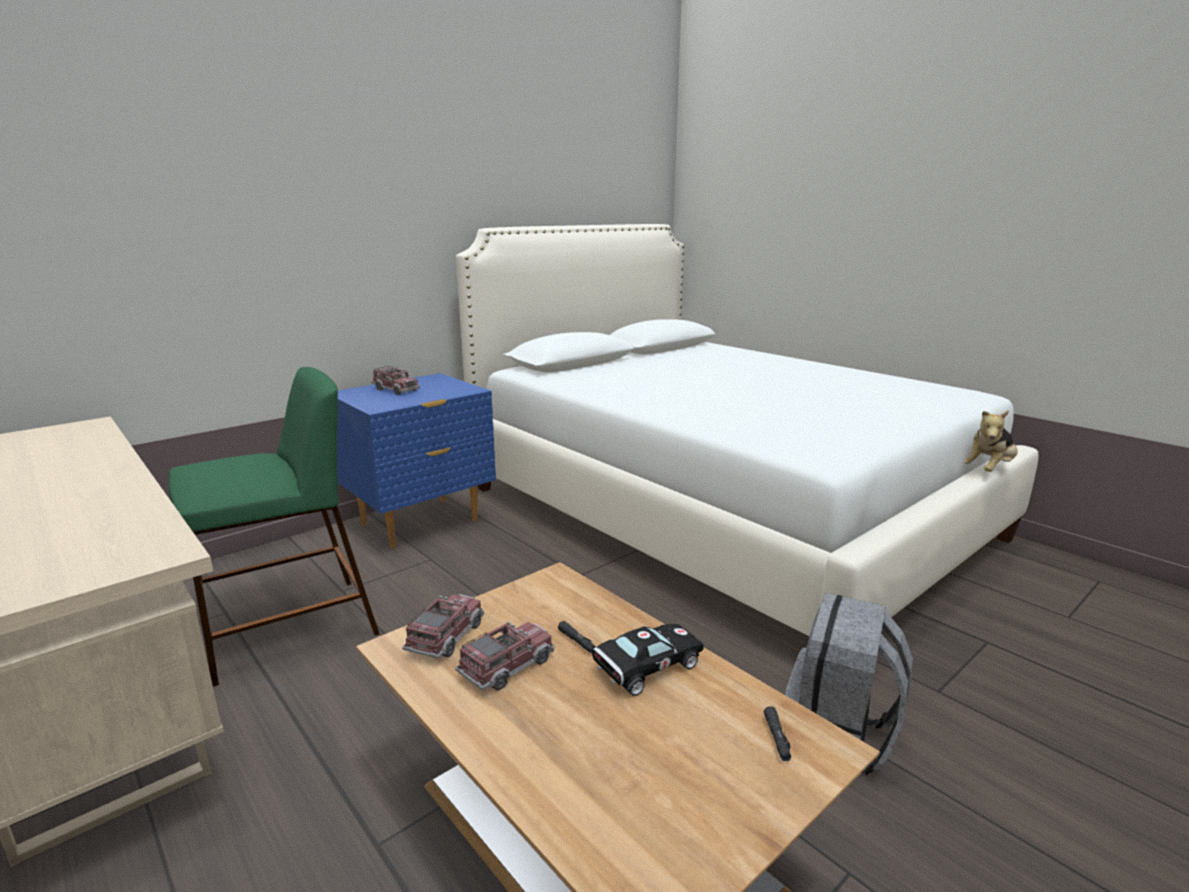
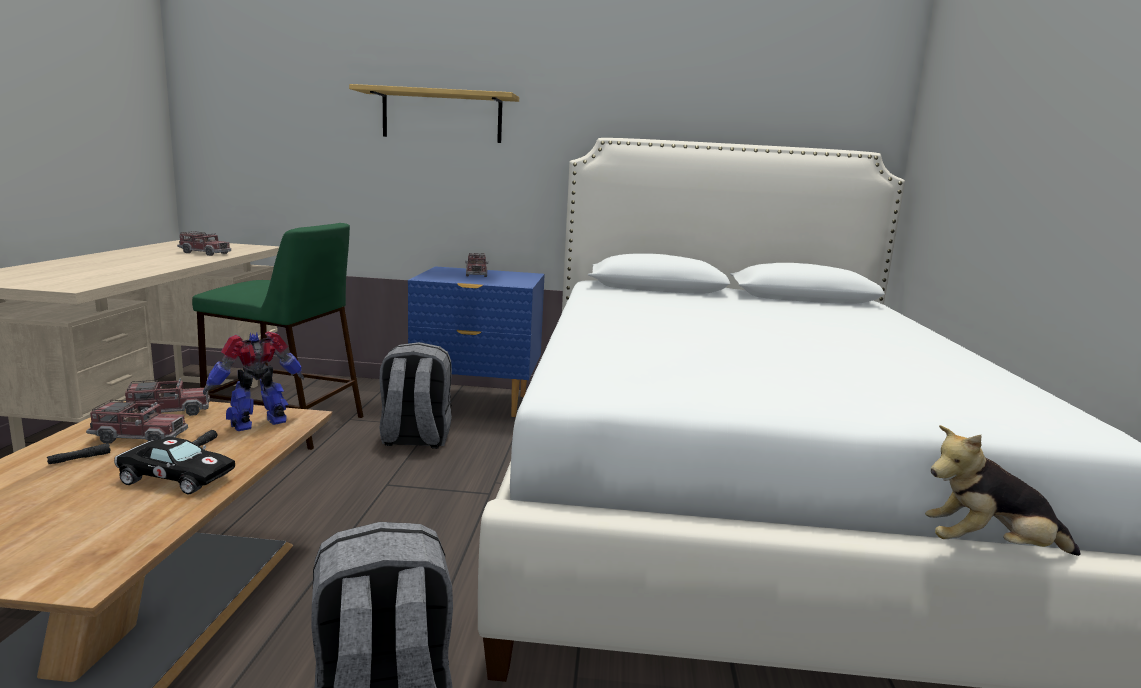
camera: 45 degrees right, 5 degrees down
(63, 454) = (205, 253): none -> toy truck
(303, 215) = (442, 116): none -> shelf
(446, 576) = (415, 439): none -> grey backpack
(551, 600) = (260, 424): none -> toy robot
(777, 738) = (88, 553): black flashlight -> black flashlight (79, 459)

